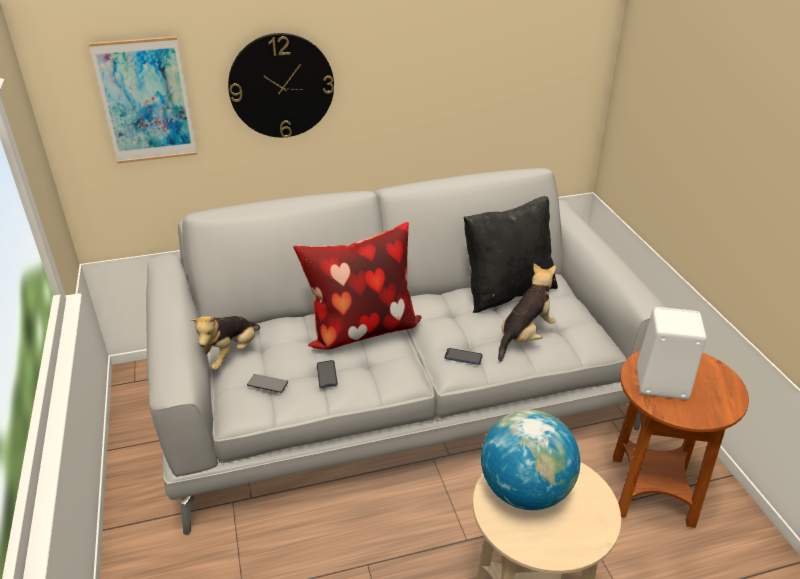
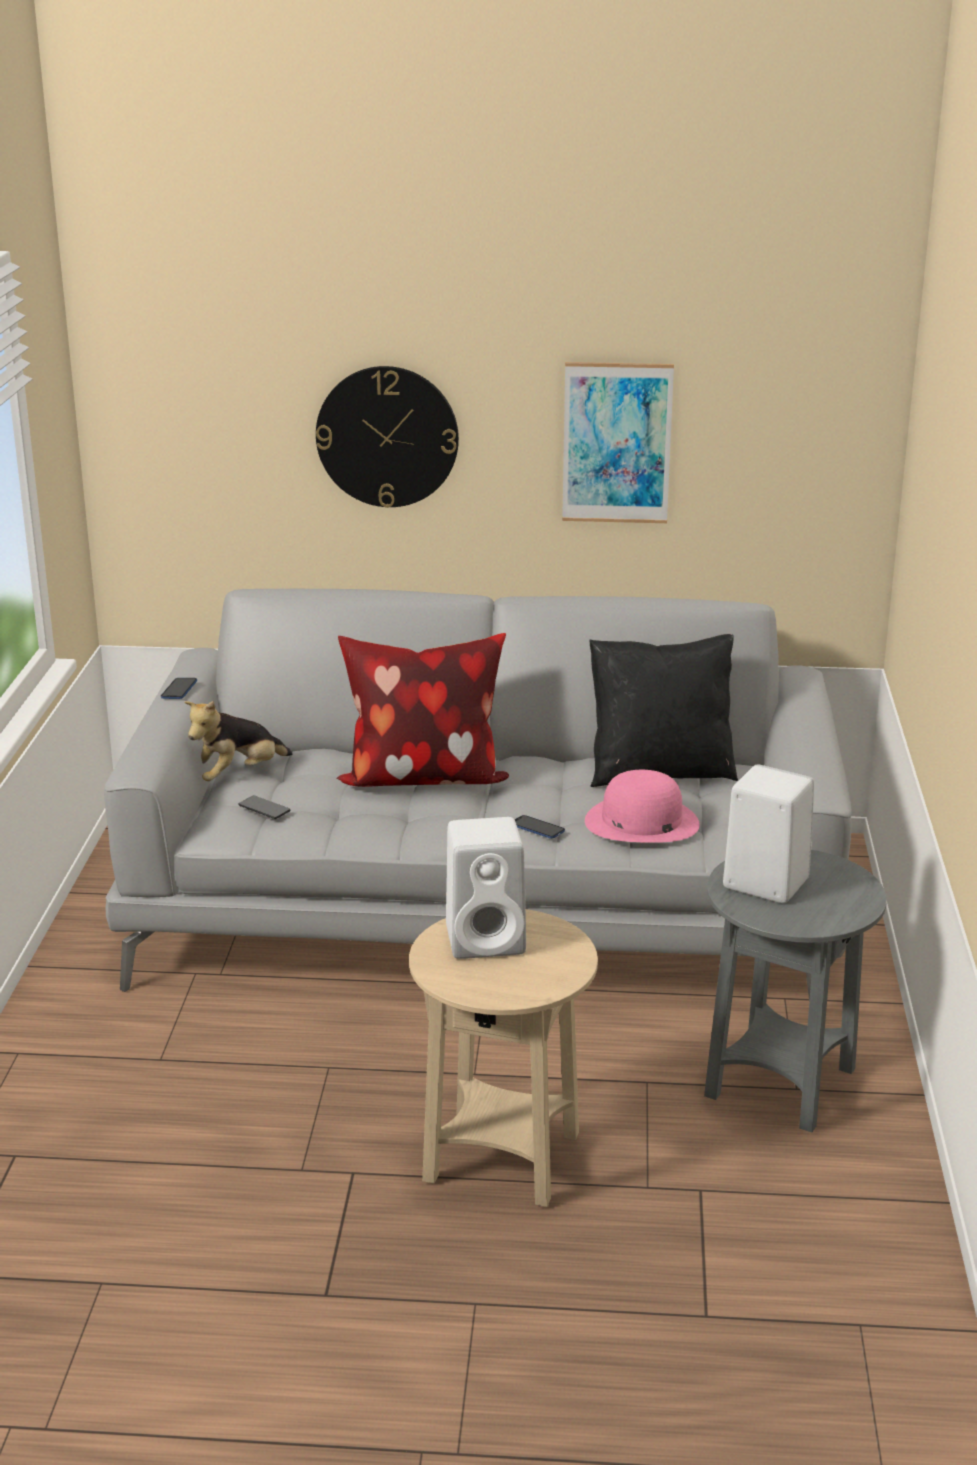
camera: 20 degrees right, 10 degrees down
(146, 101) = (211, 436): picture -> picture (617, 443)
(327, 375) = (344, 813): phone -> phone (179, 690)
(524, 336) = (641, 822): plush toy -> pink hat
(525, 491) = (488, 939): globe -> white speaker
(651, 491) = (779, 1083): brown side table -> grey side table

